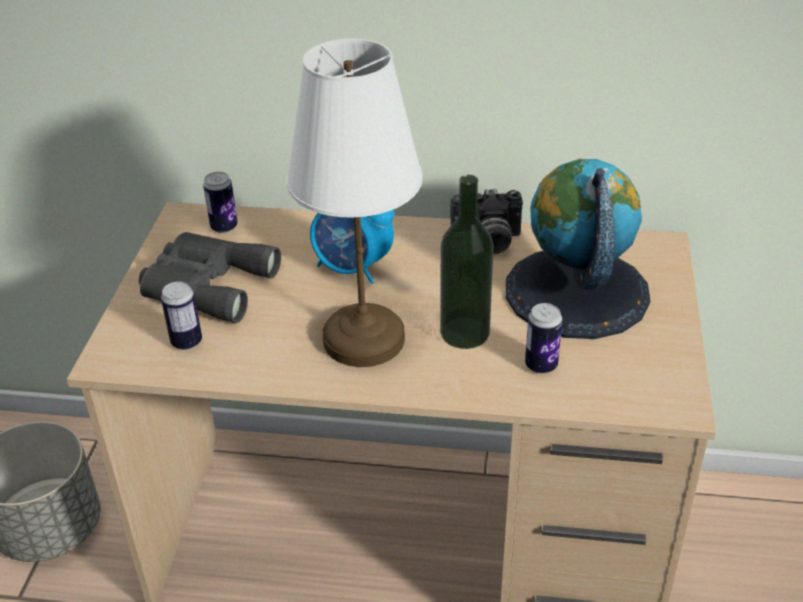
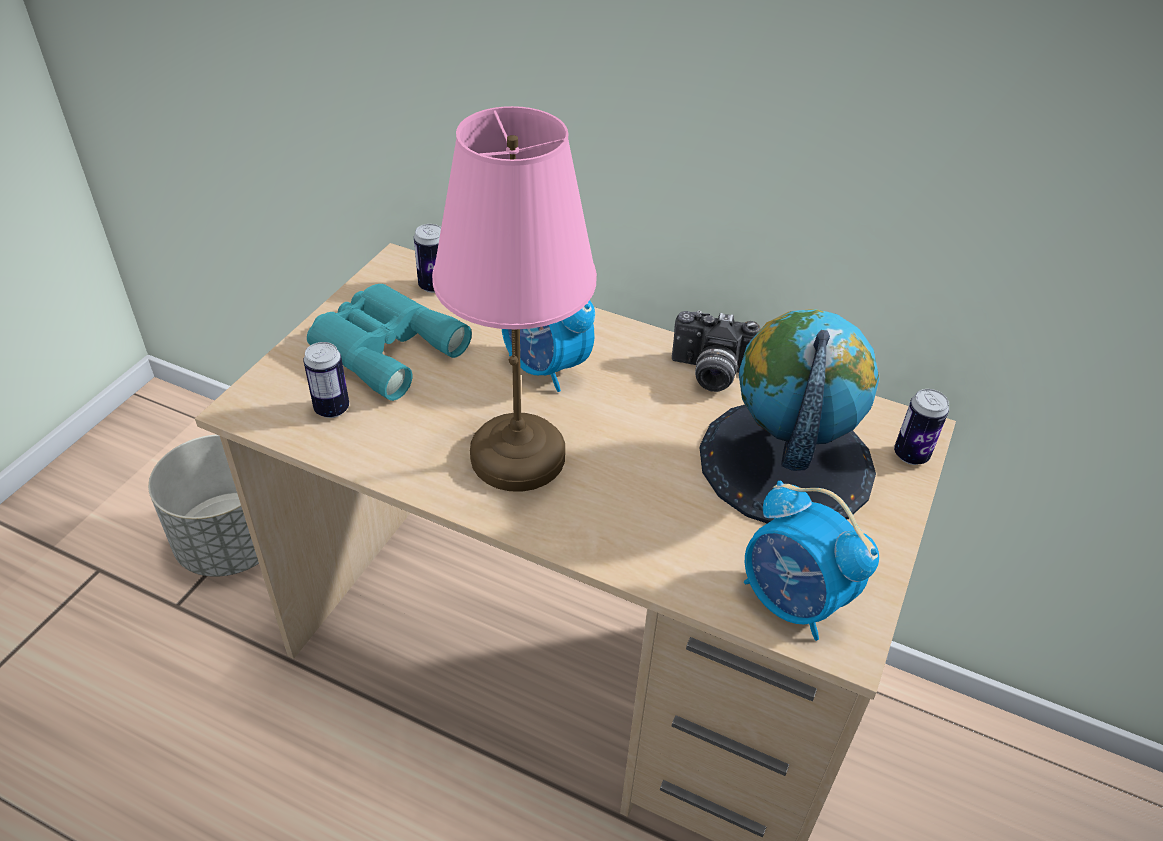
camera: 15 degrees right, 5 degrees up
(206, 284) = (383, 346): grey binoculars -> turquoise binoculars
(362, 338) = (516, 455): white table lamp -> pink table lamp
(465, 333) = (633, 479): bottle -> none
(541, 365) = (702, 544): can -> can (911, 455)
(628, 388) = (793, 602): none -> alarm clock

